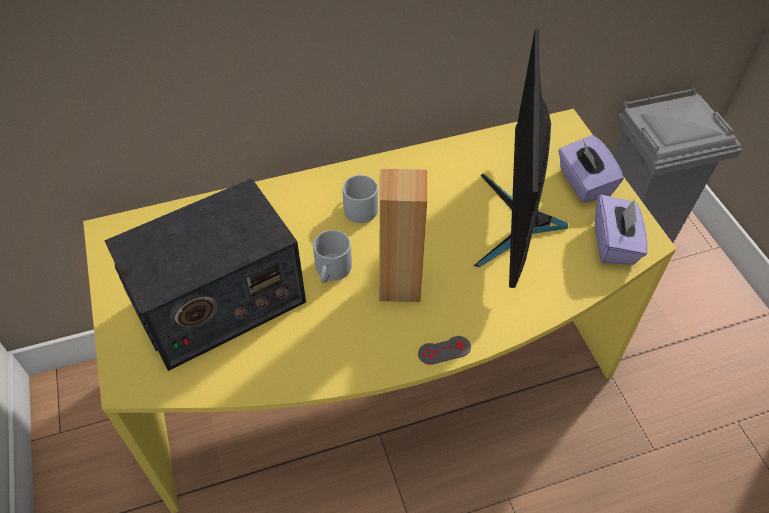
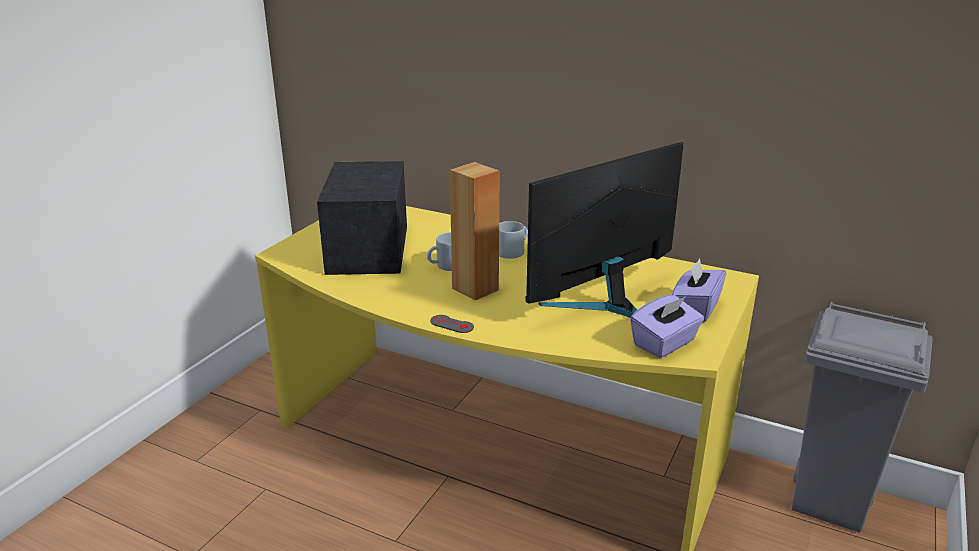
camera: 45 degrees right, 25 degrees down
(218, 302) = (368, 248): radio -> radio turned 75 degrees clockwise

